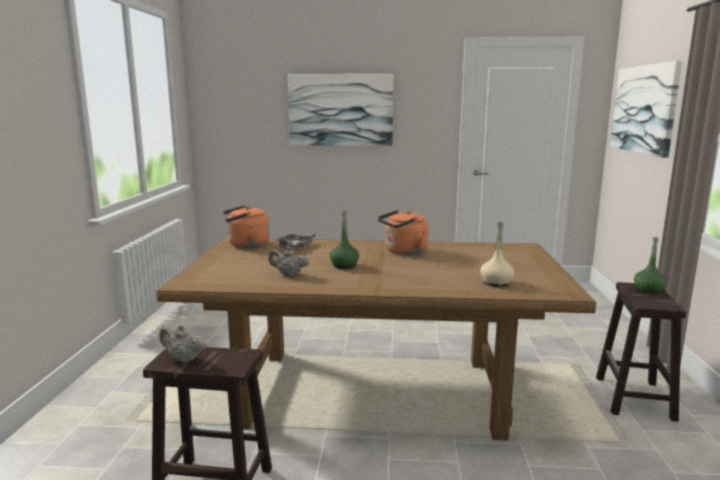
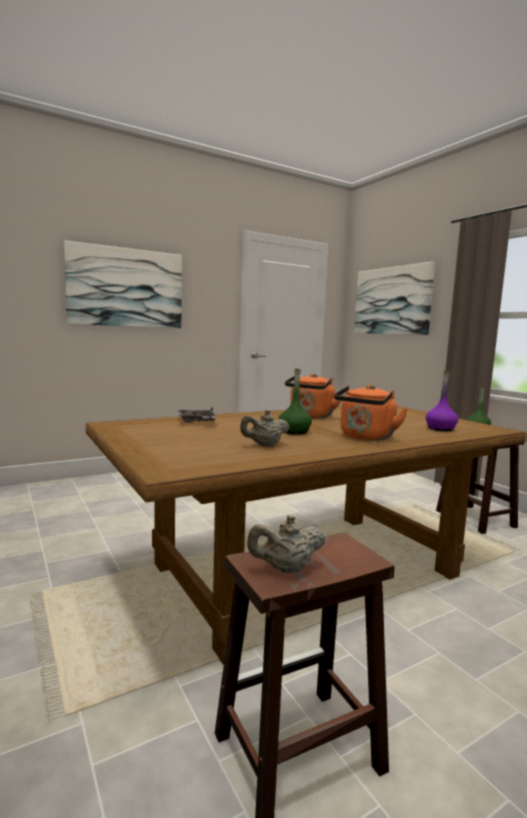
camera: 35 degrees left, 5 degrees down
(246, 245) = (136, 426): orange kettle -> orange kettle (365, 437)
(496, 282) = (440, 429): beige bottle -> purple bottle

